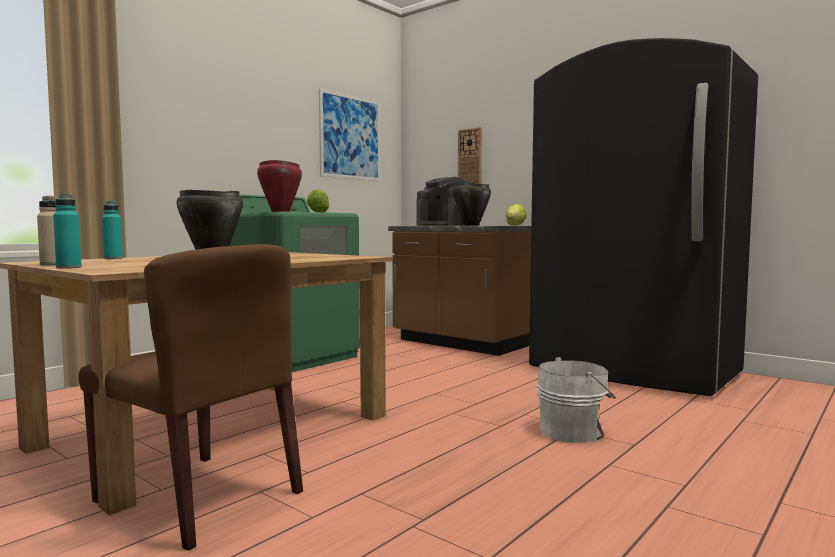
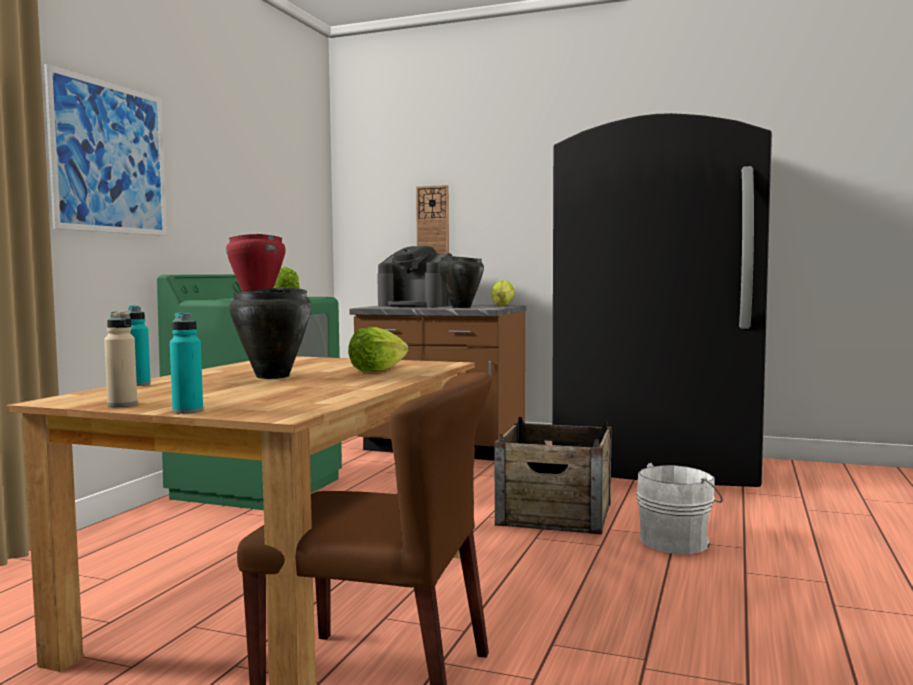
camera: 20 degrees left, 0 degrees up
(297, 257) = (377, 370): none -> lettuce
(350, 137) = (284, 192): picture -> picture (110, 158)
(492, 397) = (554, 513): none -> crate

